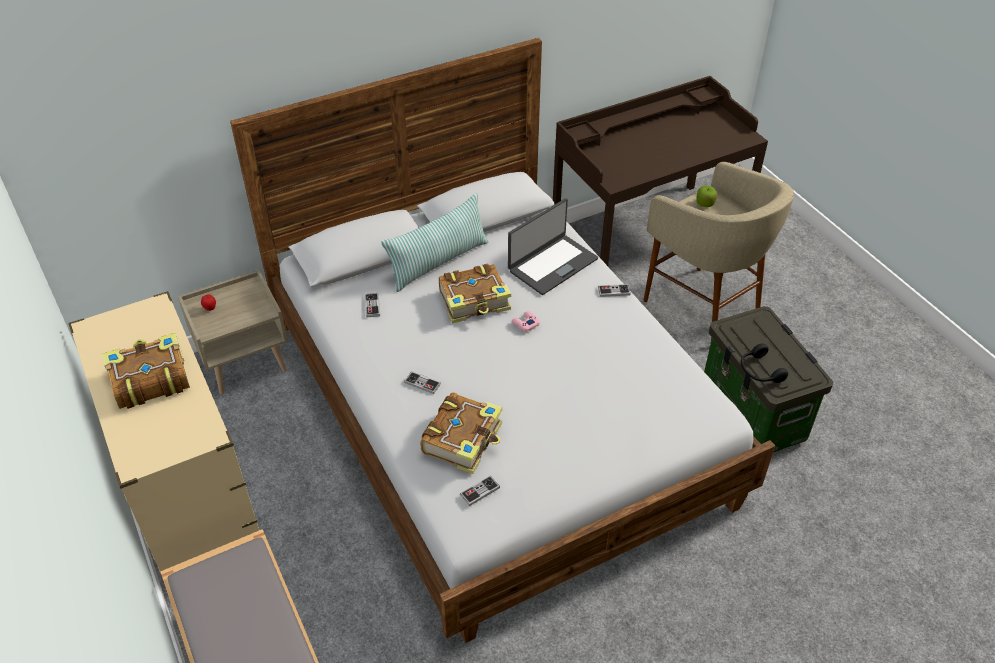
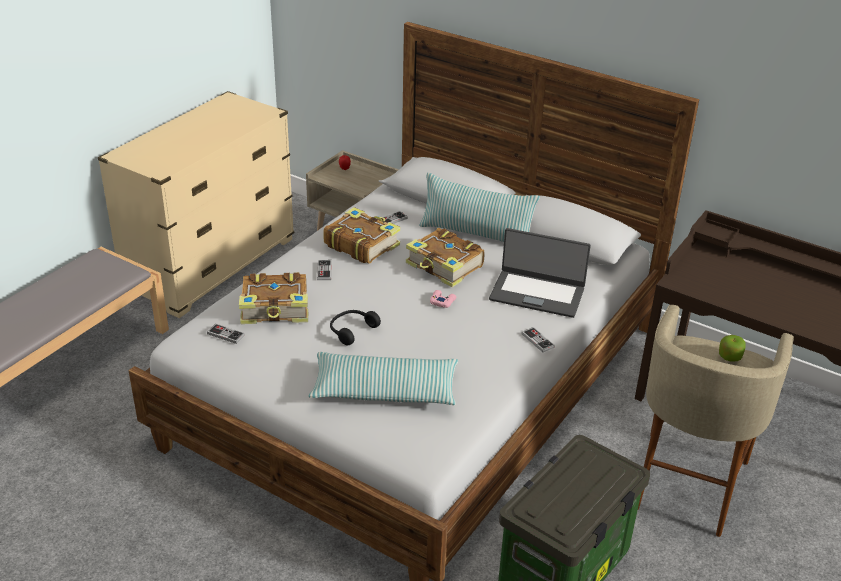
camera: 60 degrees right, 10 degrees down
(149, 380) = (197, 134): book -> book (361, 244)
(625, 408) = (384, 390): none -> pillow
(759, 371) = (536, 487): black headphones -> black headphones (351, 330)

